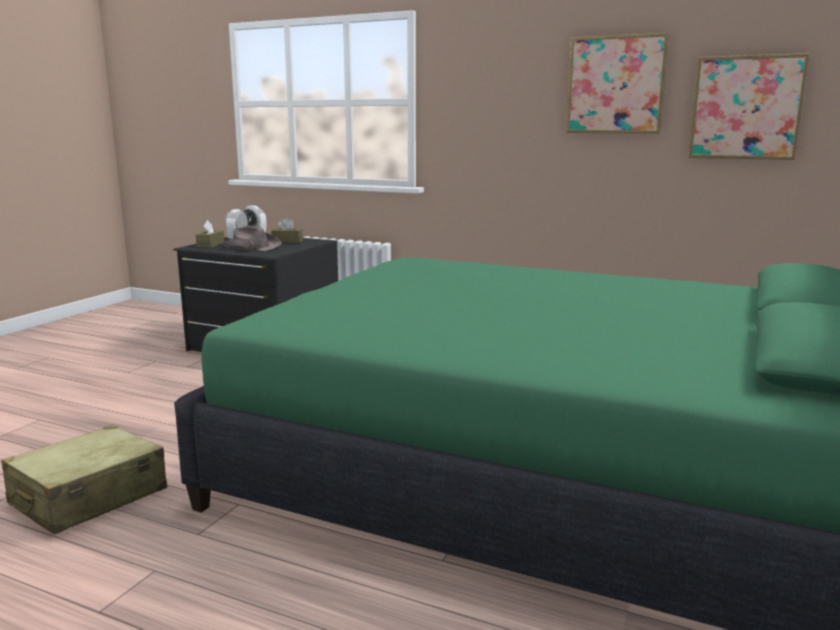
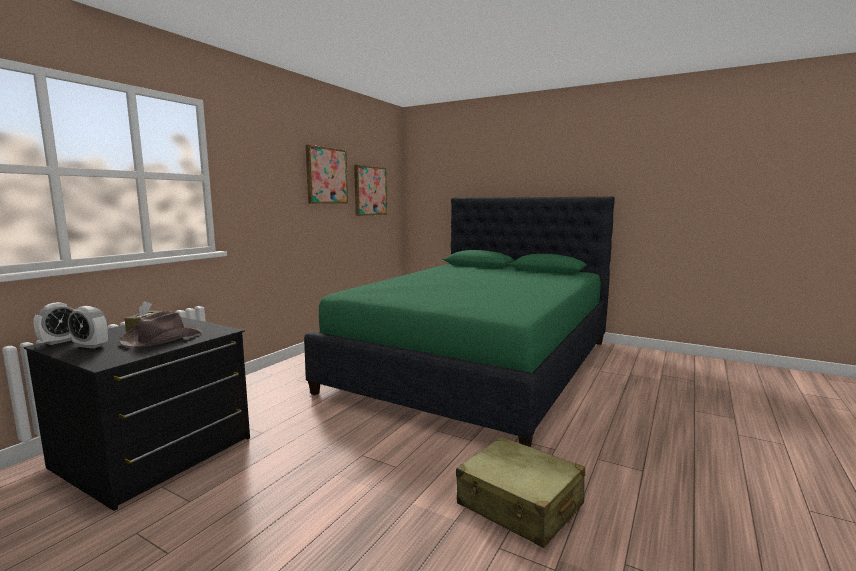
camera: 85 degrees left, 5 degrees down
(210, 245) = (106, 355): brown tissue box -> none

